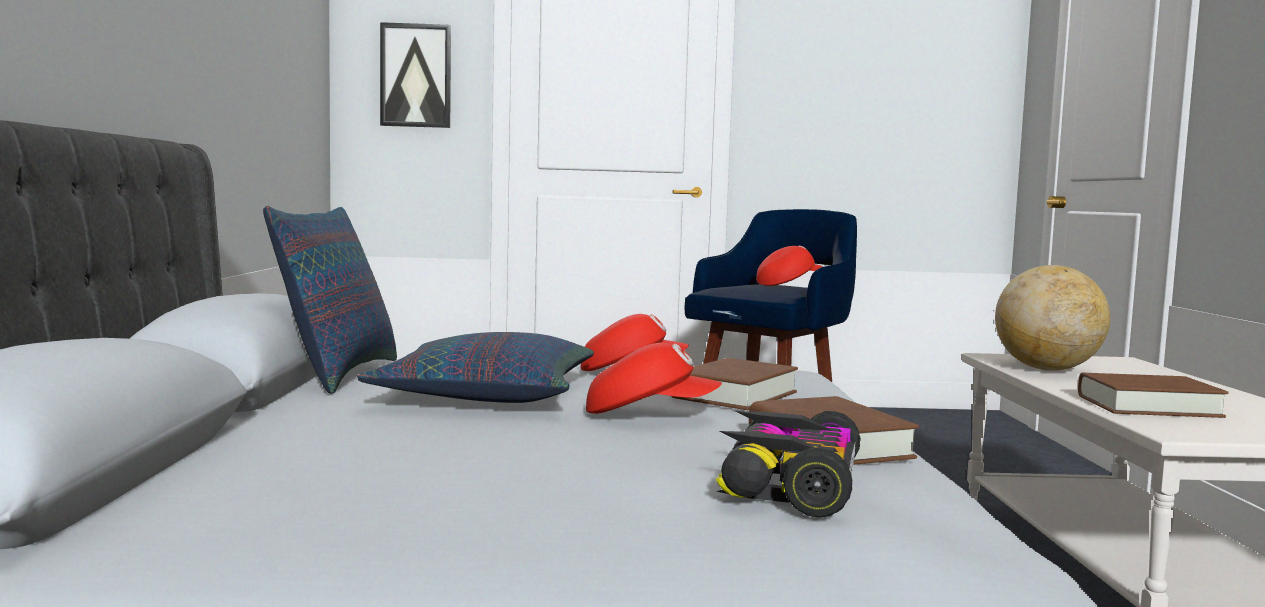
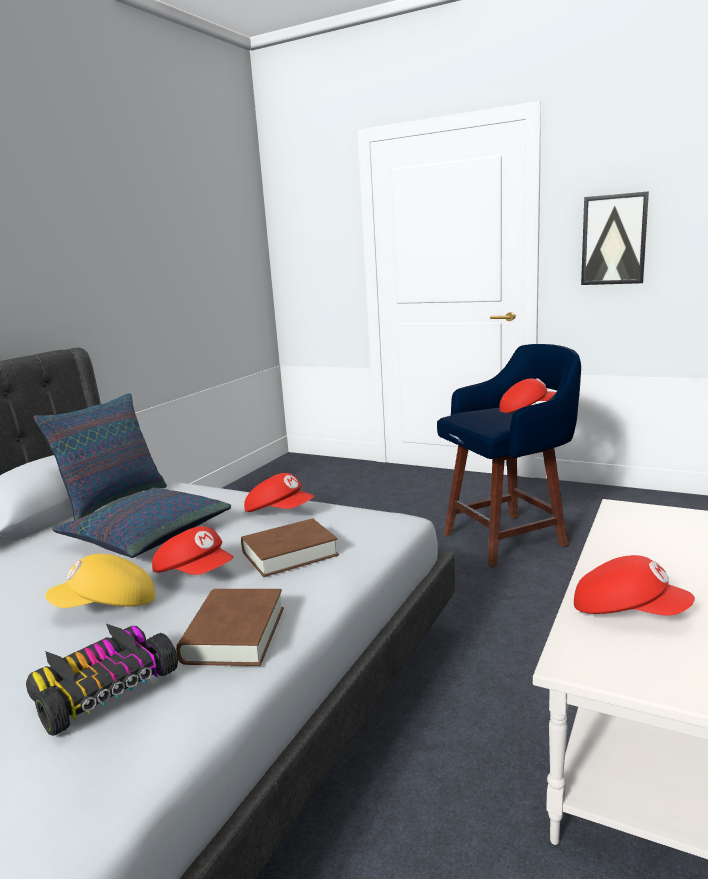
camera: 30 degrees right, 10 degrees up
(416, 76) = (316, 243): picture -> picture (614, 240)
(597, 442) = (107, 606): none -> yellow cap
(1047, 369) = (636, 535): globe -> none
(1148, 406) = (628, 612): brown book -> red cap

